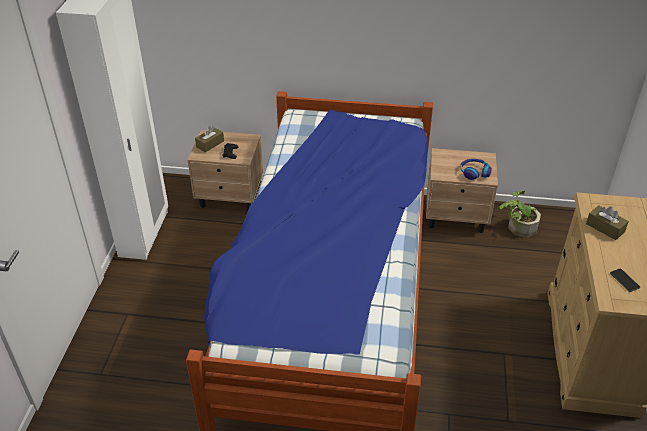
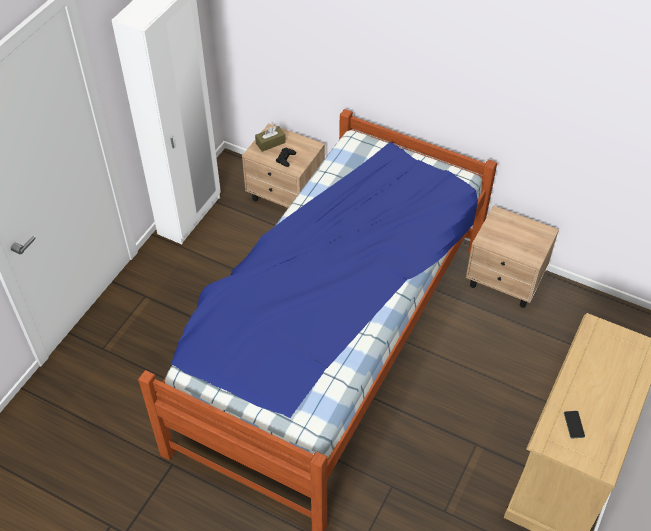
camera: 20 degrees right, 10 degrees up
(474, 172) = (523, 247): headphones -> none
(518, 227) = (565, 312): potted plant -> none
(605, 228) = (591, 362): brown tissue box -> none

